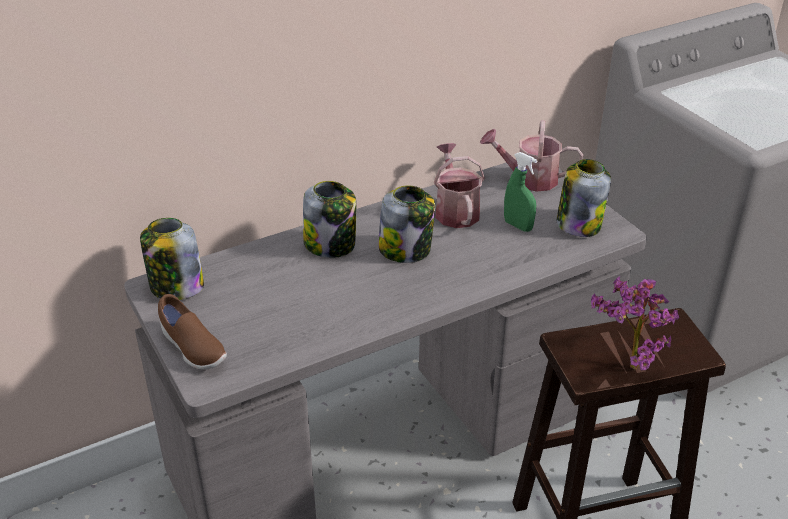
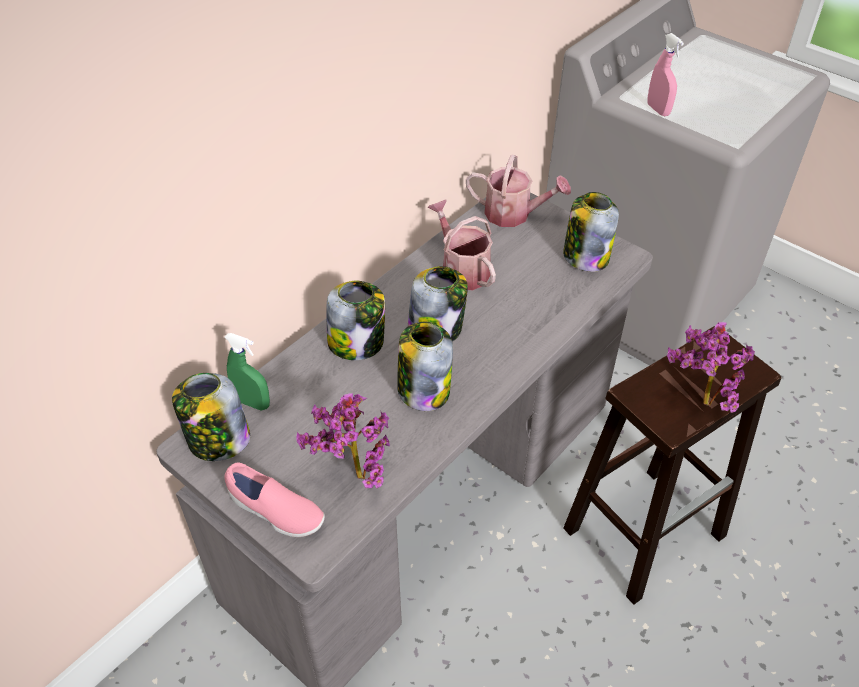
camera: 20 degrees left, 10 degrees up
(192, 348) = (275, 512): brown shoe -> pink shoe
(270, 338) = (352, 475): none -> potted plant
(367, 291) = (423, 389): none -> jar
(518, 226) = (530, 272): green spray bottle -> green spray bottle (252, 403)
(529, 179) = (514, 214): watering can -> watering can turned 150 degrees counterclockwise
(693, 107) = (658, 110): none -> pink spray bottle

